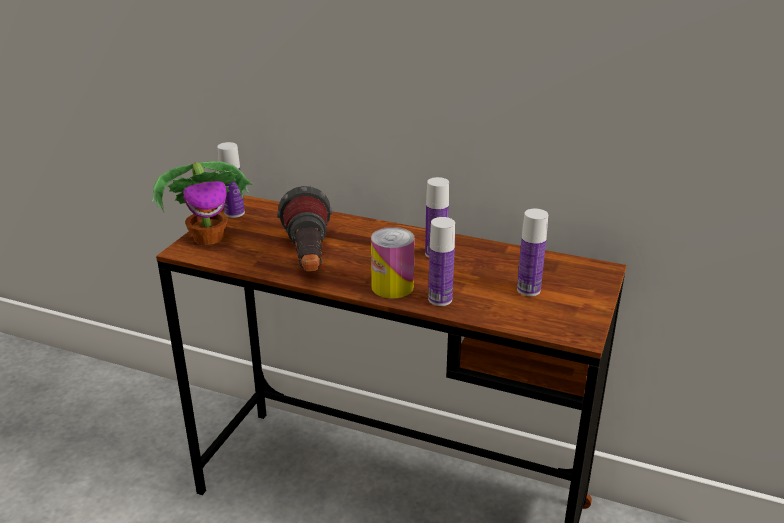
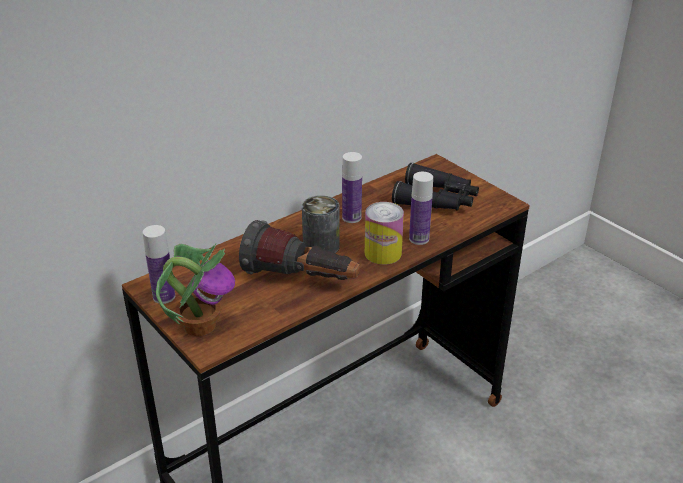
camera: 60 degrees left, 5 degrees up
(370, 253) = (321, 246): none -> can
(528, 290) = (437, 200): bottle -> black binoculars

